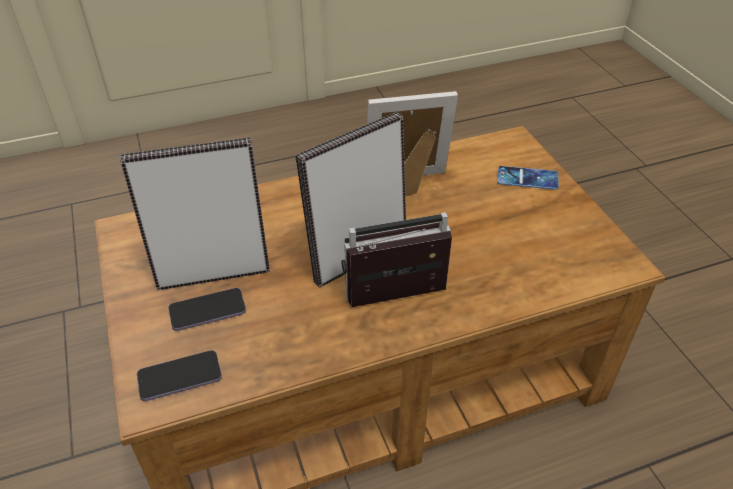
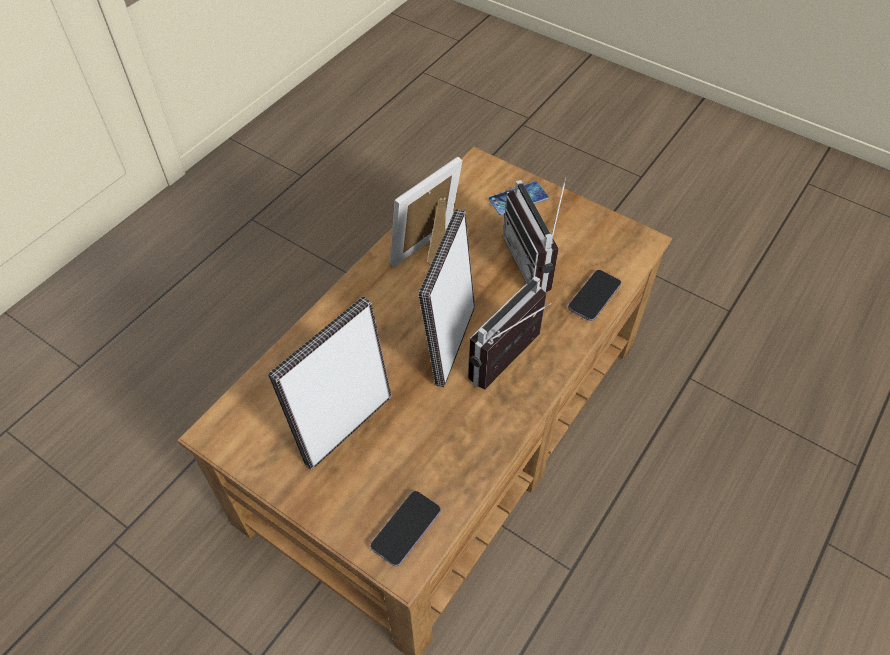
camera: 35 degrees left, 10 degrees up
(207, 311) = (373, 461): phone -> phone (594, 296)
(498, 233) = (536, 262): none -> radio

